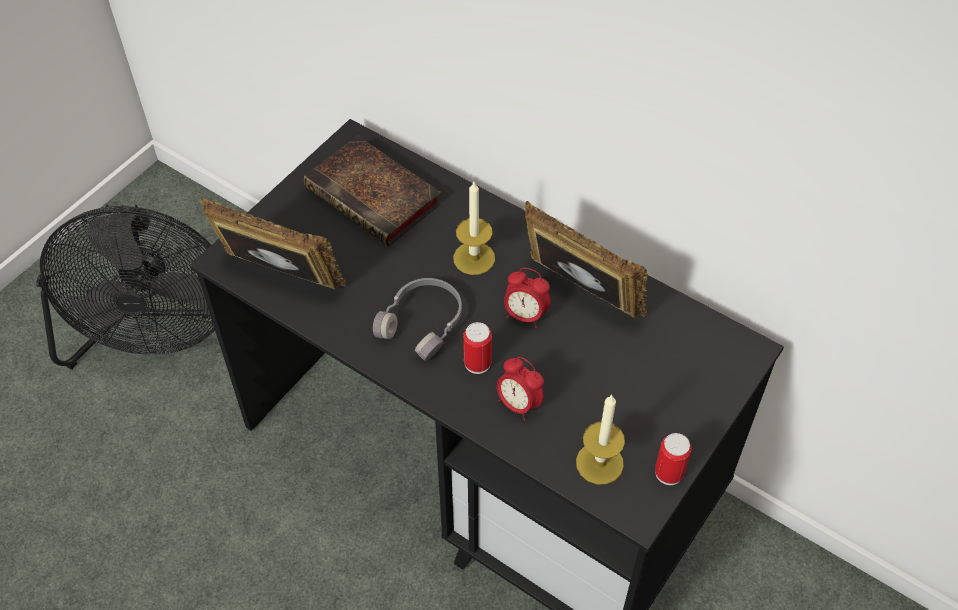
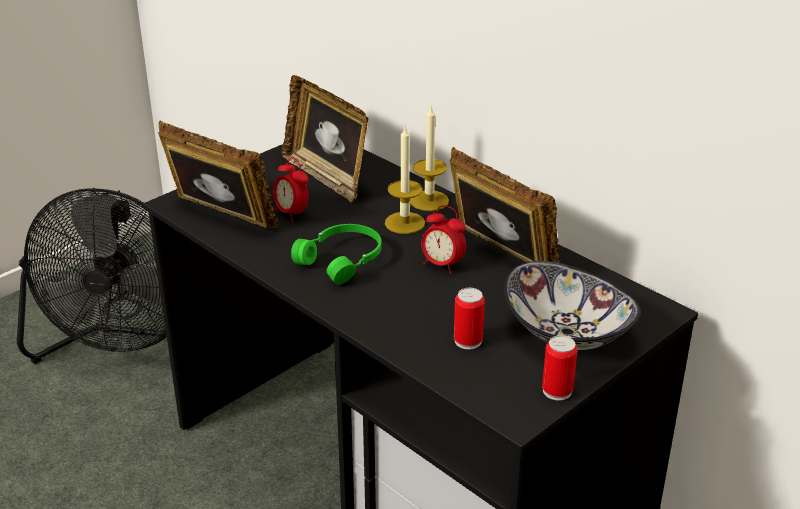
camera: 10 degrees right, 20 degrees down
(376, 197) = (326, 176): book -> picture frame
(423, 323) = (343, 260): grey headphones -> green headphones
(477, 363) = (386, 292): can -> can (468, 341)
(518, 404) = (417, 324): alarm clock -> alarm clock (292, 213)
(599, 463) = (487, 375): candle -> candle (429, 200)
(666, 392) = (568, 332): none -> bowl

